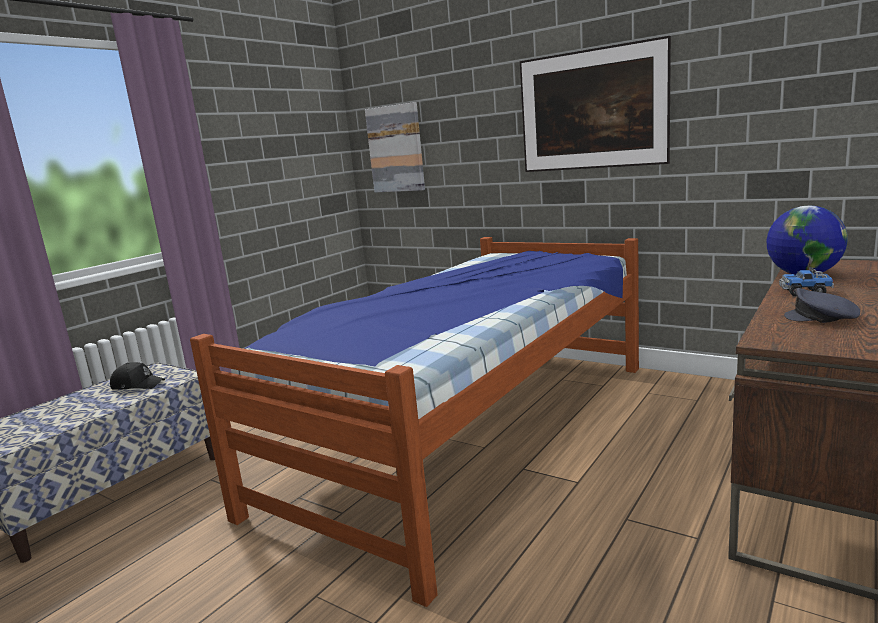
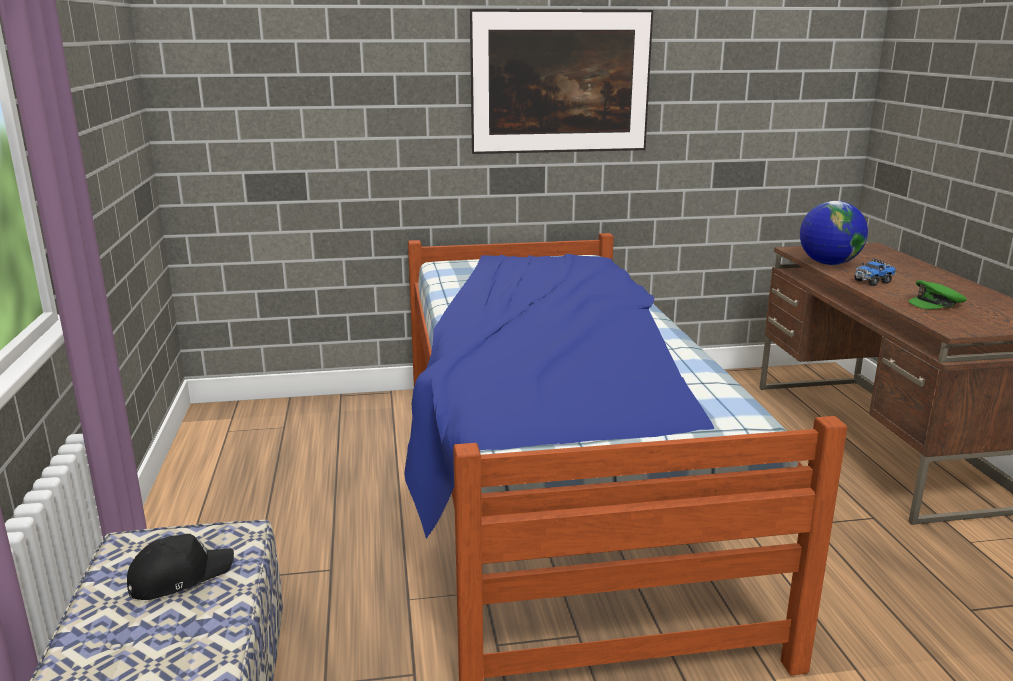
camera: 45 degrees left, 5 degrees up
(396, 149) = (248, 111): picture -> none
(822, 318) = (937, 304): grey cap -> green cap

